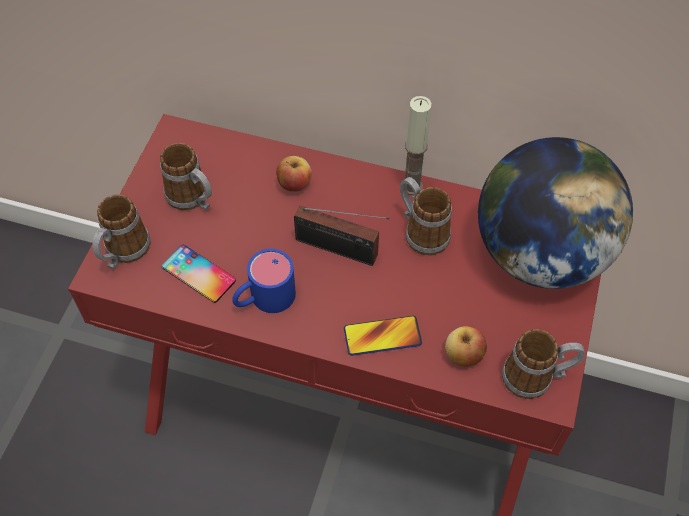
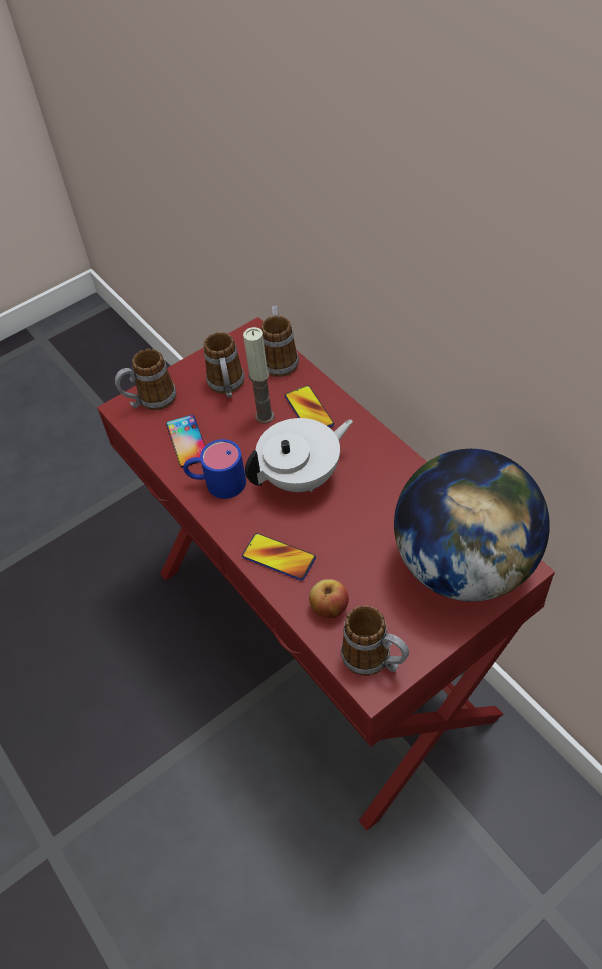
camera: 40 degrees right, 5 degrees down
(294, 183) = (309, 410): apple -> phone
(340, 250) = (302, 477): radio -> white teapot
(412, 186) = (399, 457): candle -> candle (264, 416)
(421, 231) = (377, 495): mug -> mug (280, 358)

